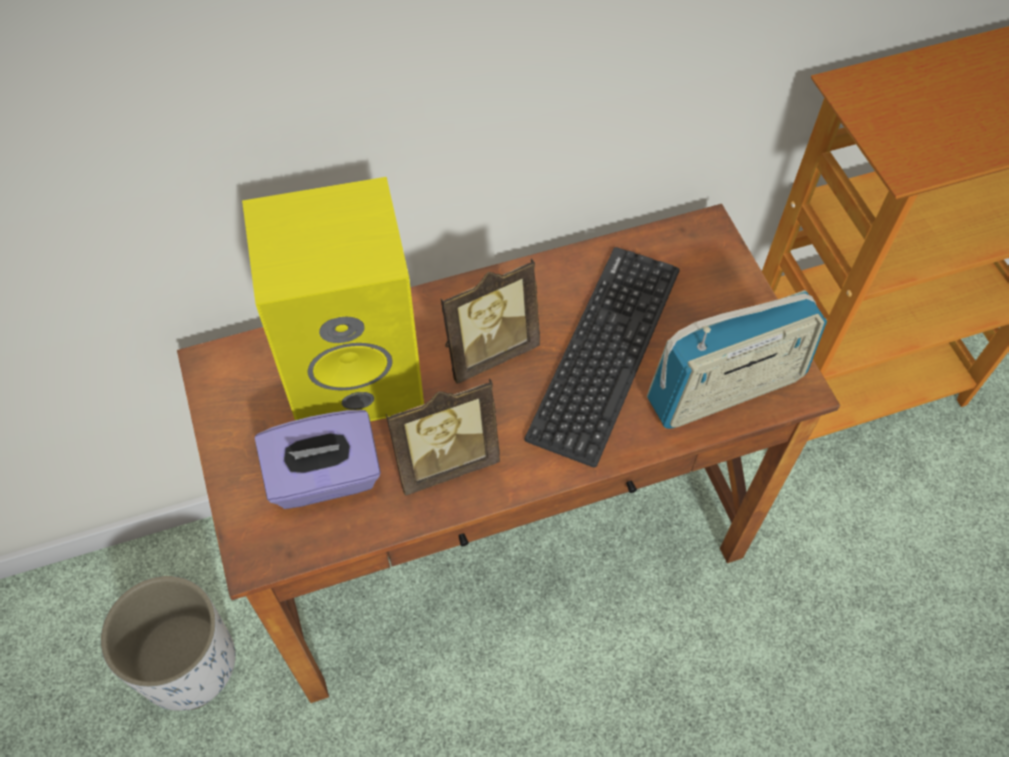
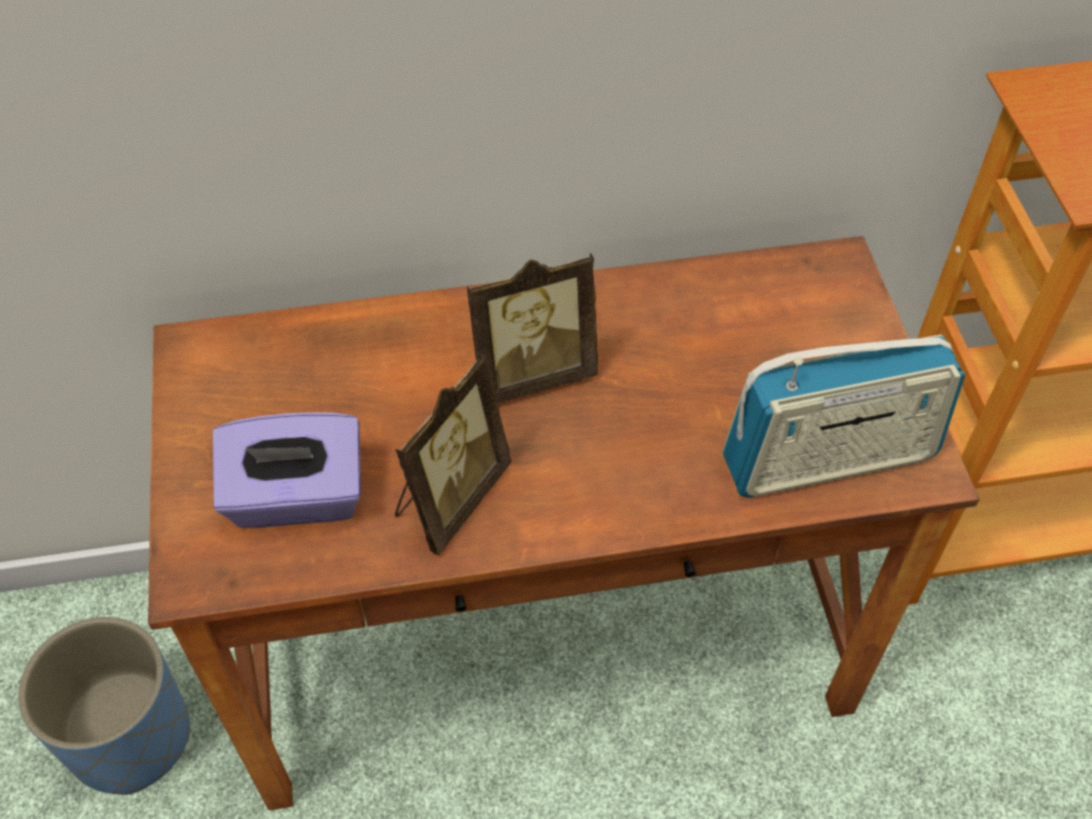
camera: 10 degrees right, 5 degrees down
(188, 663) = (131, 737): white planter -> blue planter
(357, 372) = (364, 379): yellow speaker -> none
(444, 460) = (449, 497): picture frame -> picture frame turned 45 degrees counterclockwise
(605, 352) = (680, 394): keyboard -> none

